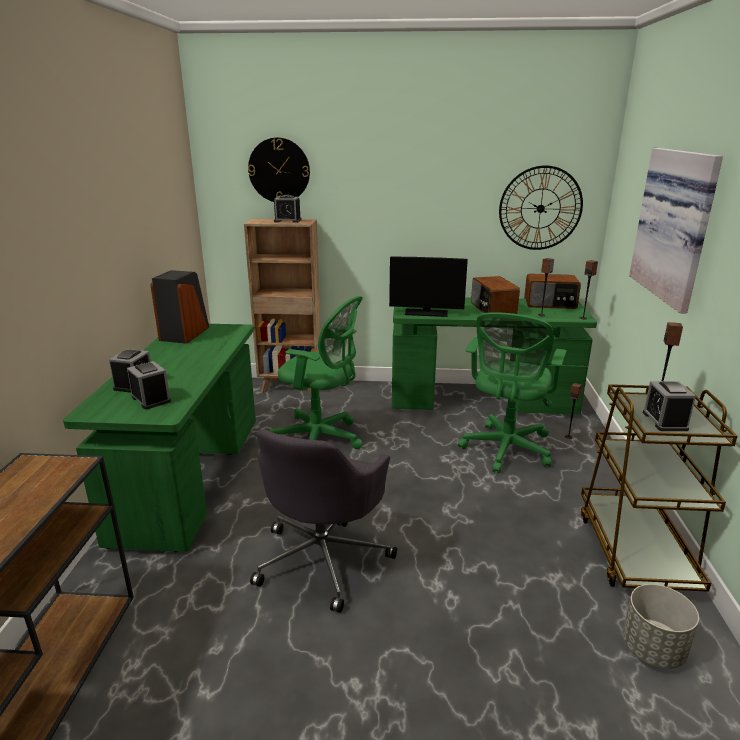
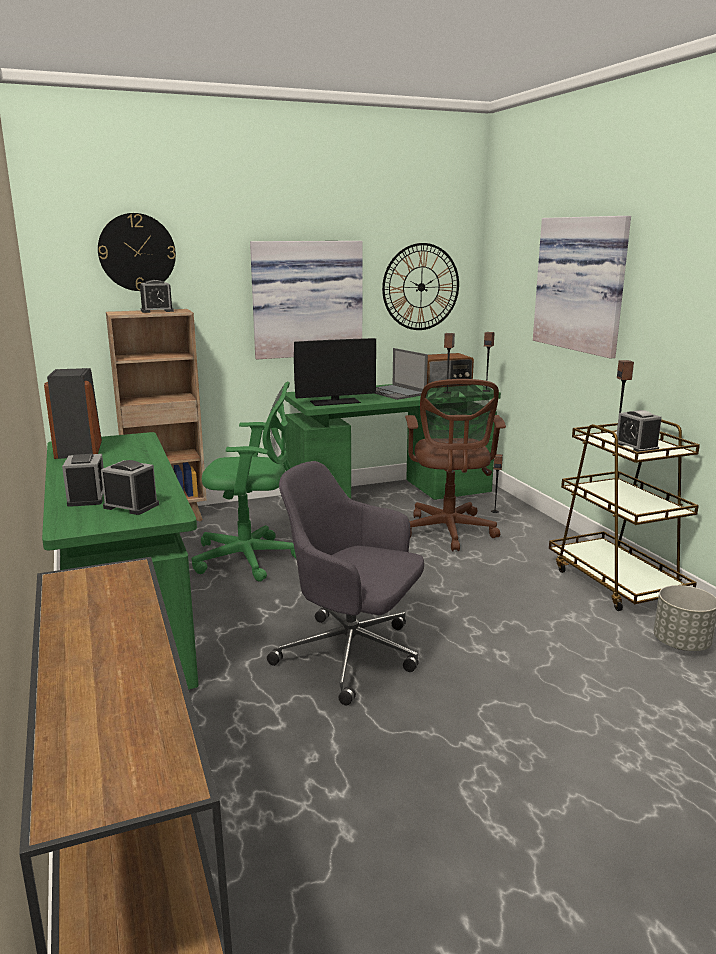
camera: 25 degrees left, 5 degrees down
(323, 558) = (352, 655): grey office chair -> grey office chair turned 120 degrees clockwise
(423, 215) = (306, 299): none -> picture
(492, 309) = (396, 392): radio -> laptop
(505, 450) = (449, 532): green office chair -> brown office chair

